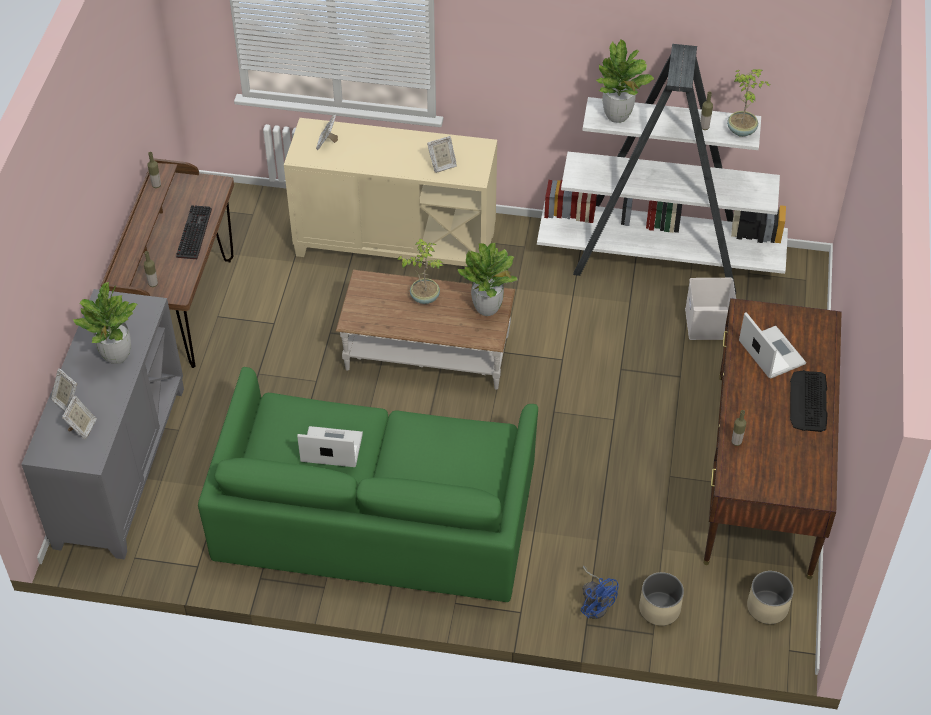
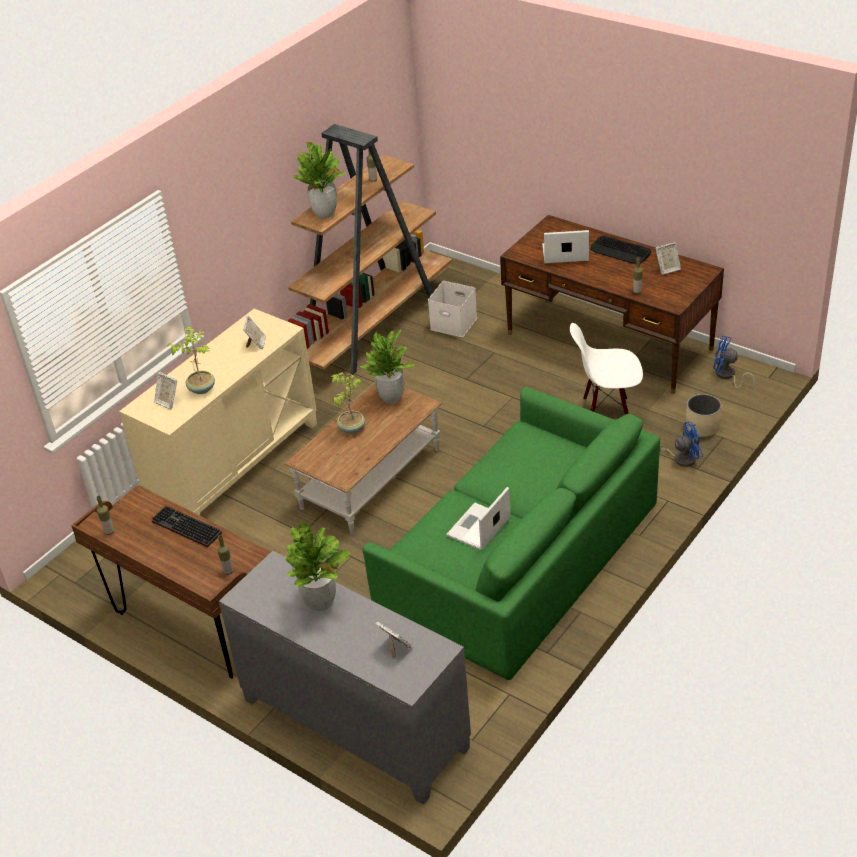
camera: 60 degrees left, 10 degrees down
(66, 401) = (352, 653): picture frame -> picture frame (667, 269)
(629, 513) = (606, 416): none -> white chair
(660, 259) = (373, 327): white bookcase -> brown bookcase
(742, 130) = (391, 165): potted plant -> potted plant (201, 388)
(767, 607) = (727, 376): beige planter -> blue fan

